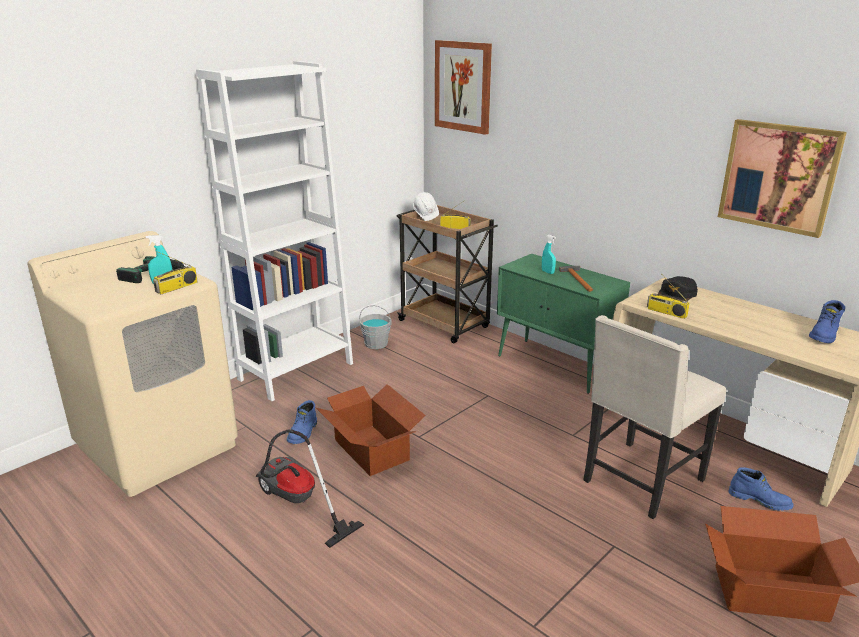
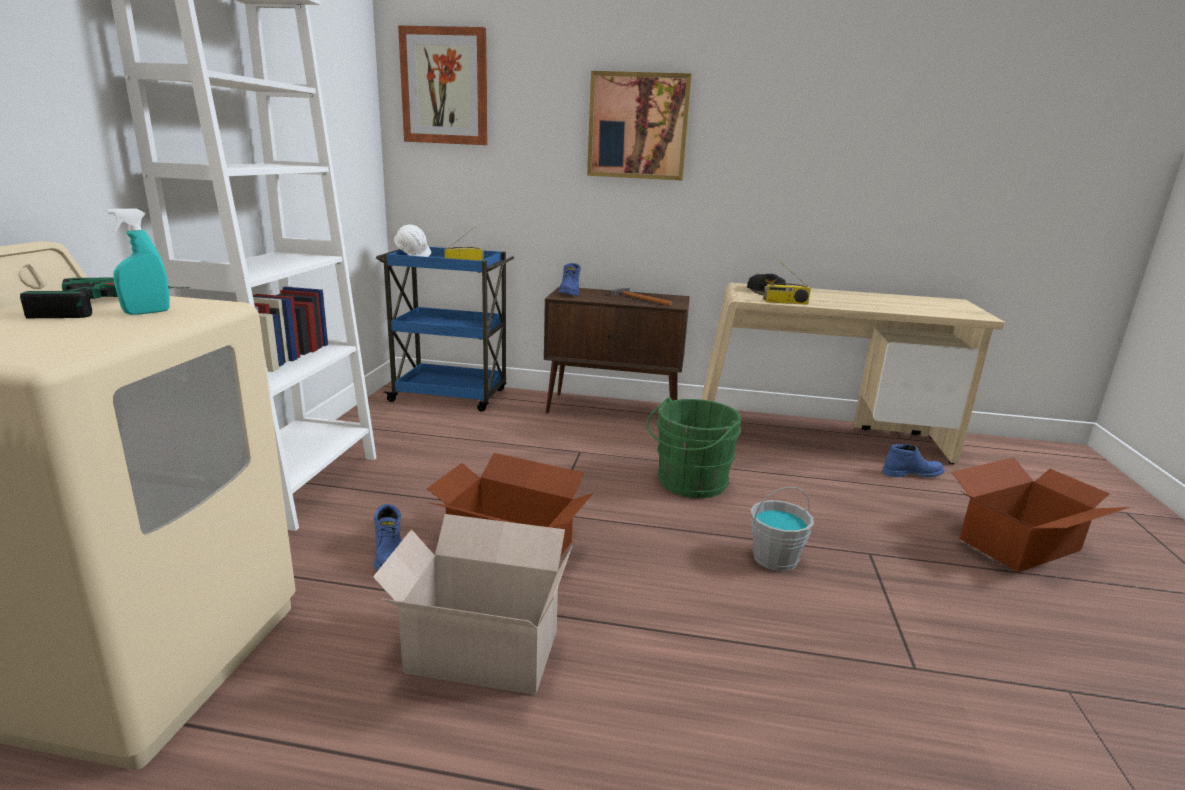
camera: 35 degrees left, 5 degrees down
(176, 287) = (190, 314): radio -> none
(297, 503) = (479, 650): vacuum cleaner -> cardboard box
(376, 343) = (385, 430): grey bucket -> grey bucket (774, 558)
(445, 324) = (451, 396): brown cart -> blue cart
(540, 445) = (689, 483): none -> green bucket
(547, 272) = (602, 297): turquoise spray bottle -> none
(556, 366) = (614, 410): green cabinet -> brown cabinet
(640, 481) = (812, 488): beige chair -> none
(778, 176) = (846, 155): picture -> picture (638, 126)
(824, 335) = (919, 301): blue boot -> blue boot (570, 293)

